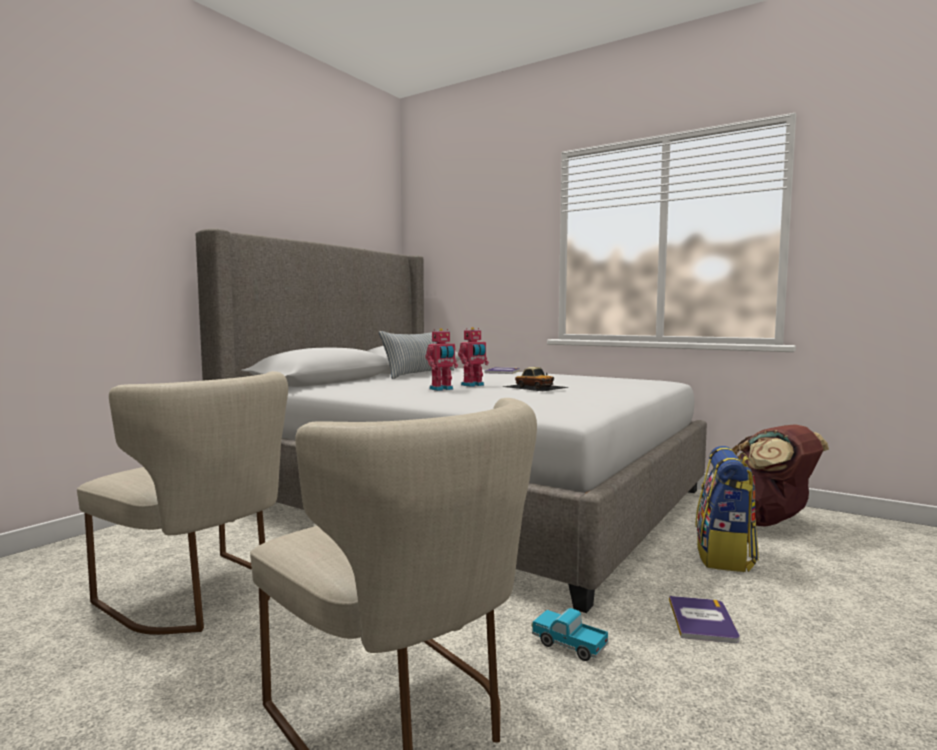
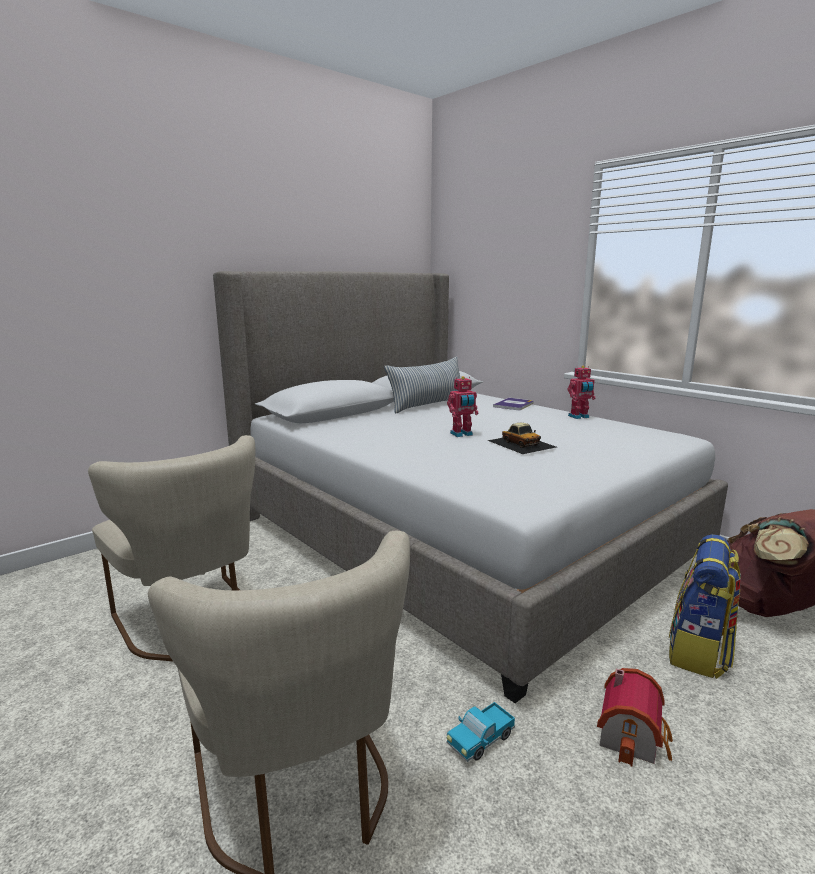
camera: 15 degrees right, 10 degrees up
(442, 389) = (426, 440): toy robot -> toy robot (579, 417)
(568, 645) = (480, 741): toy truck -> toy truck turned 90 degrees counterclockwise
(702, 620) = (633, 736): book -> toy house

